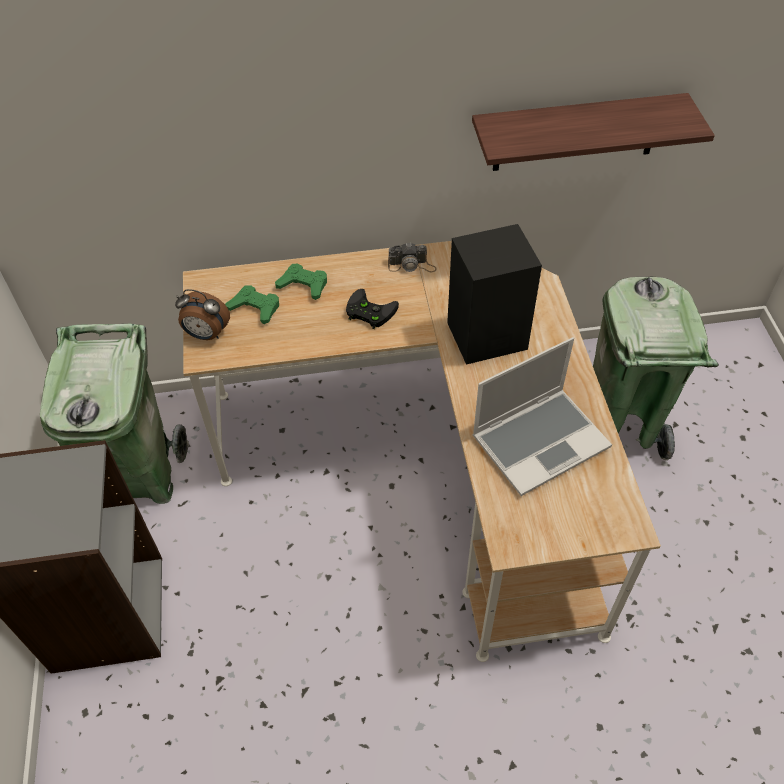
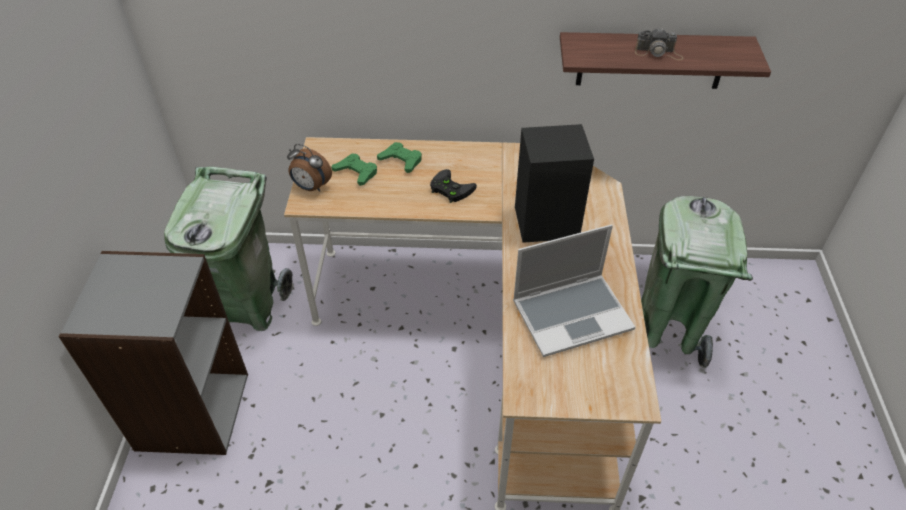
camera: 10 degrees right, 5 degrees down
(411, 265) = (496, 158): camera -> camera (658, 53)

